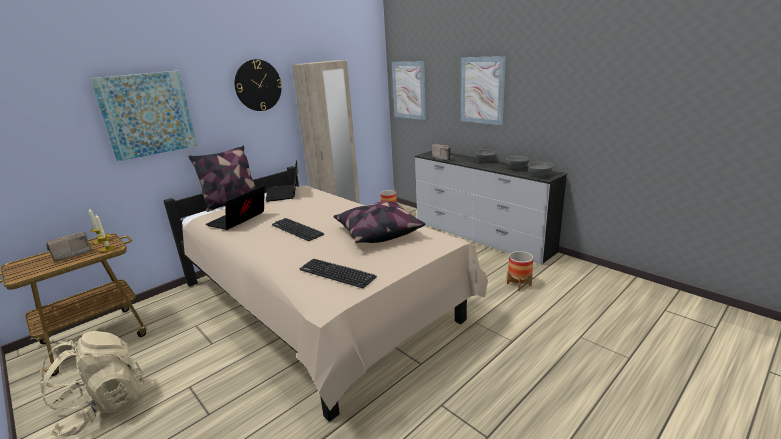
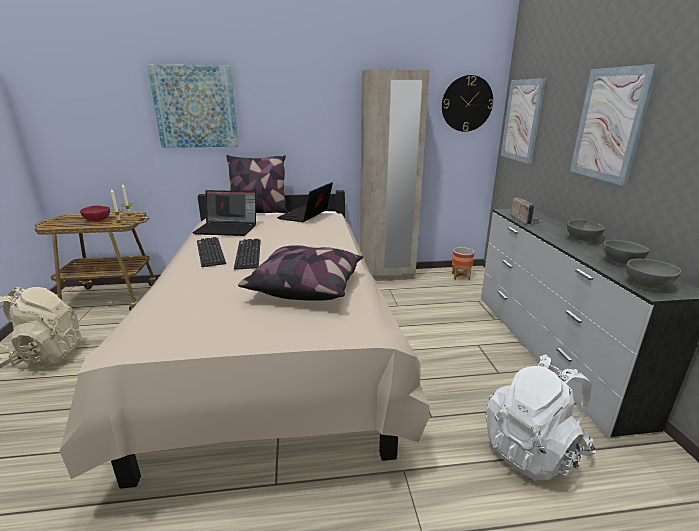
camera: 35 degrees right, 0 degrees up
(71, 254) = (98, 220): radio -> red bowl
(238, 220) = (228, 228): laptop -> laptop turned 150 degrees counterclockwise
(258, 85) = (317, 91): wall clock -> wall clock (467, 104)
(337, 273) = (187, 316): keyboard -> keyboard (210, 252)
(519, 284) = (533, 450): planter -> white backpack

